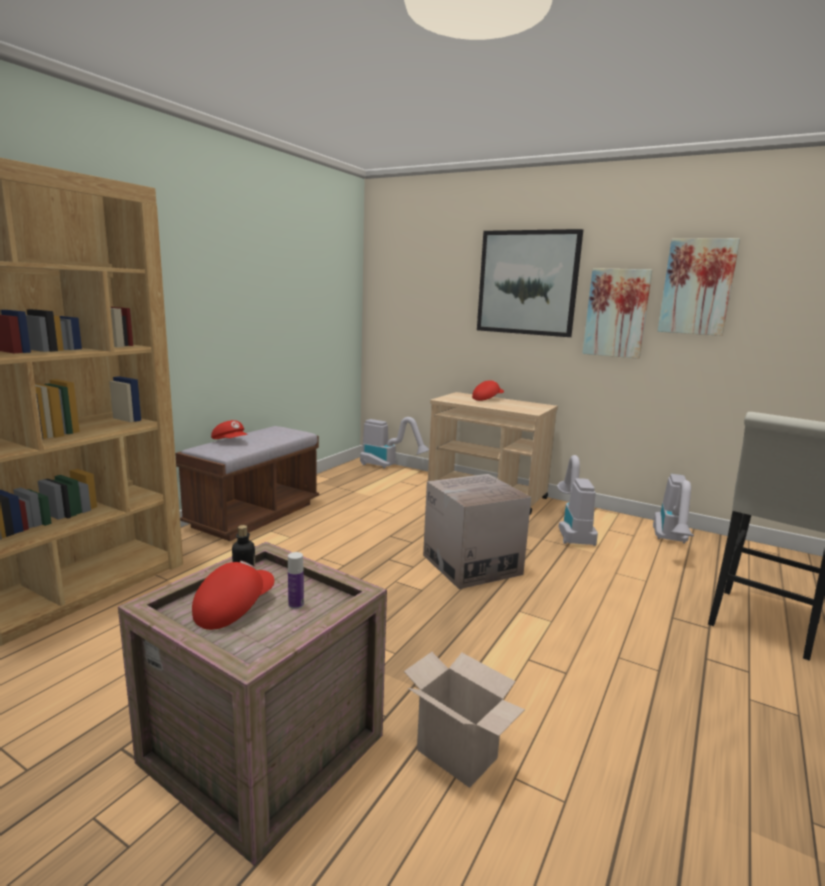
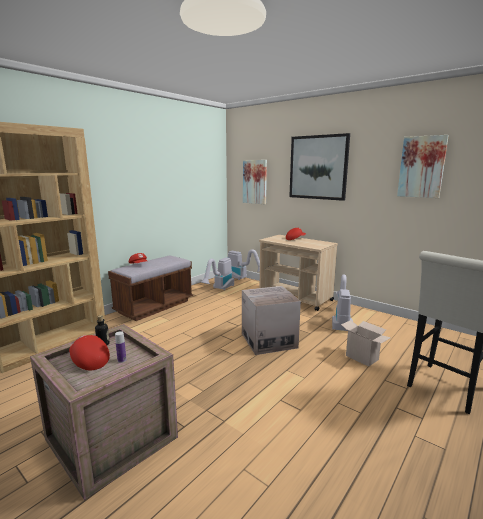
camera: 10 degrees right, 0 degrees up
(233, 609) = (88, 360): red cap -> red cap turned 90 degrees counterclockwise
(460, 754) = (217, 452): cardboard box -> cardboard box (363, 358)
(616, 313) = (372, 185): picture -> picture (255, 182)
(671, 541) = (405, 331): vacuum cleaner -> vacuum cleaner (219, 289)

